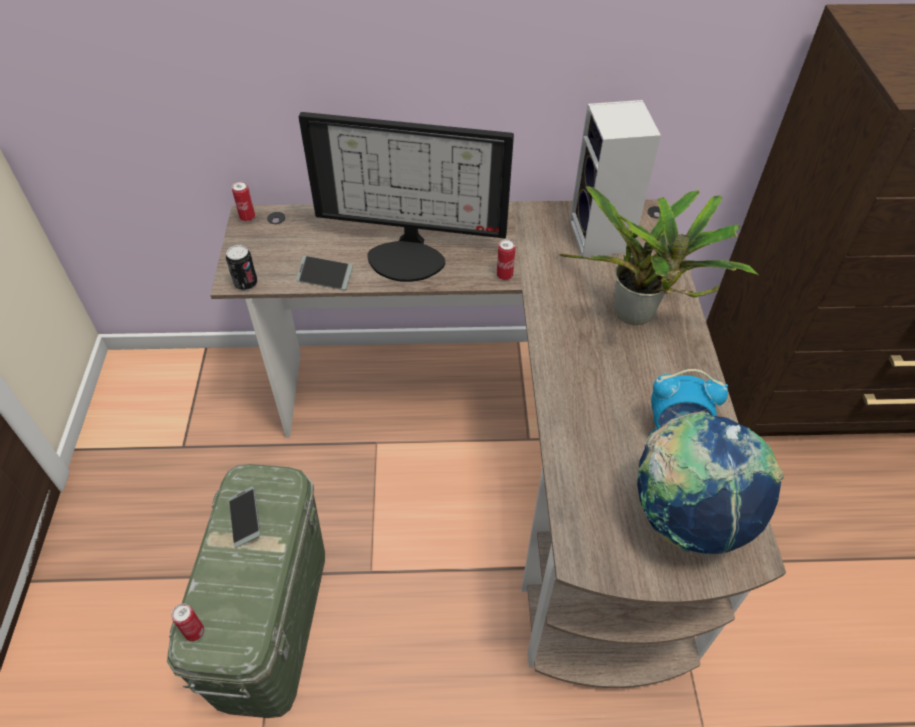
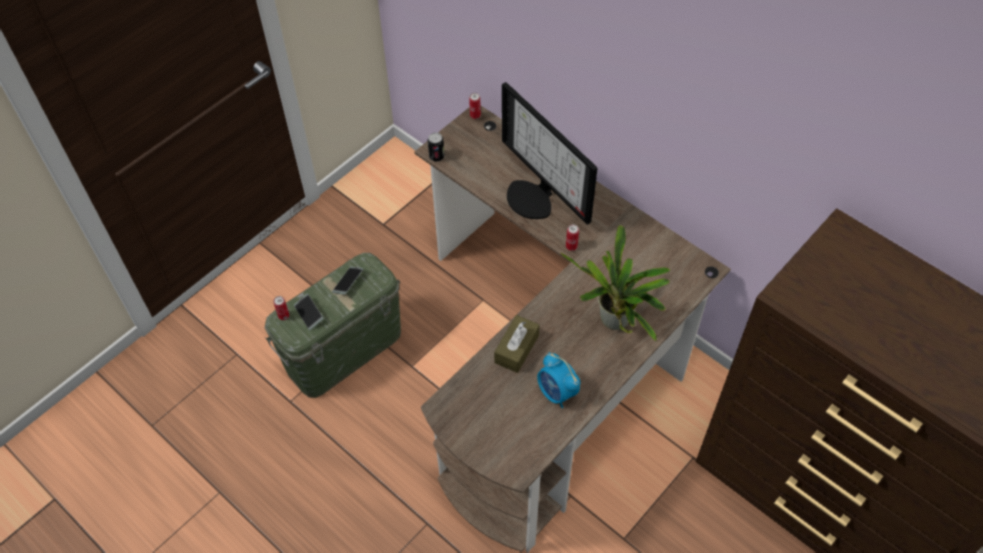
camera: 45 degrees right, 5 degrees up
(325, 277) = (478, 180): phone -> phone (309, 314)
(579, 418) = (516, 349): none -> brown tissue box
(602, 238) = (655, 264): speaker -> none
(687, 517) = (509, 432): globe -> none

